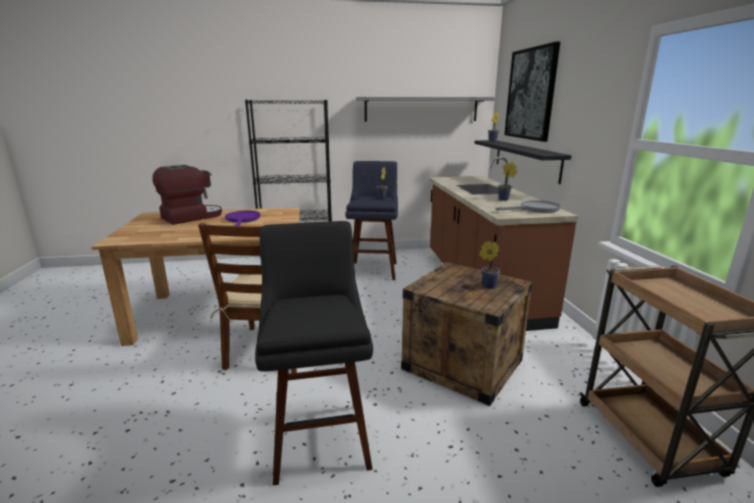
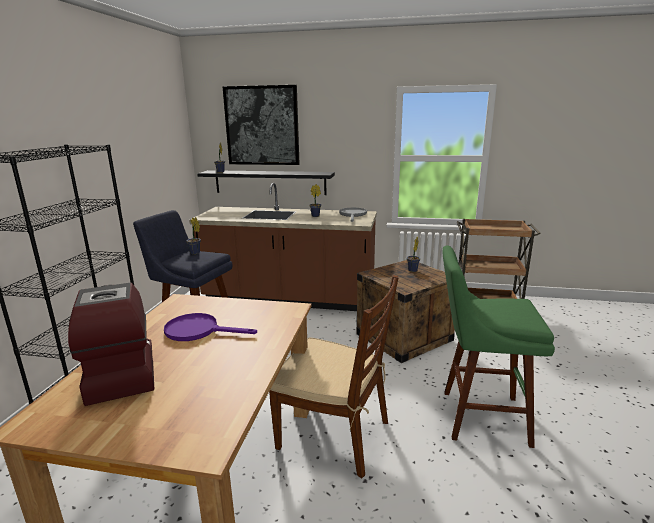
camera: 70 degrees left, 0 degrees up
(319, 434) = (478, 417): black stool -> green stool
(421, 109) = (148, 146): grey shelf -> none

